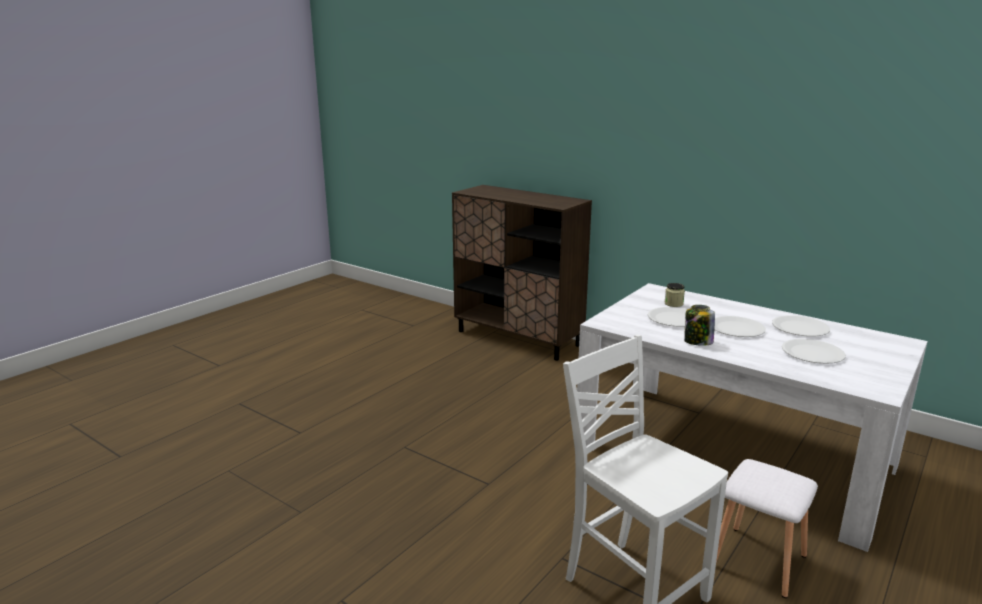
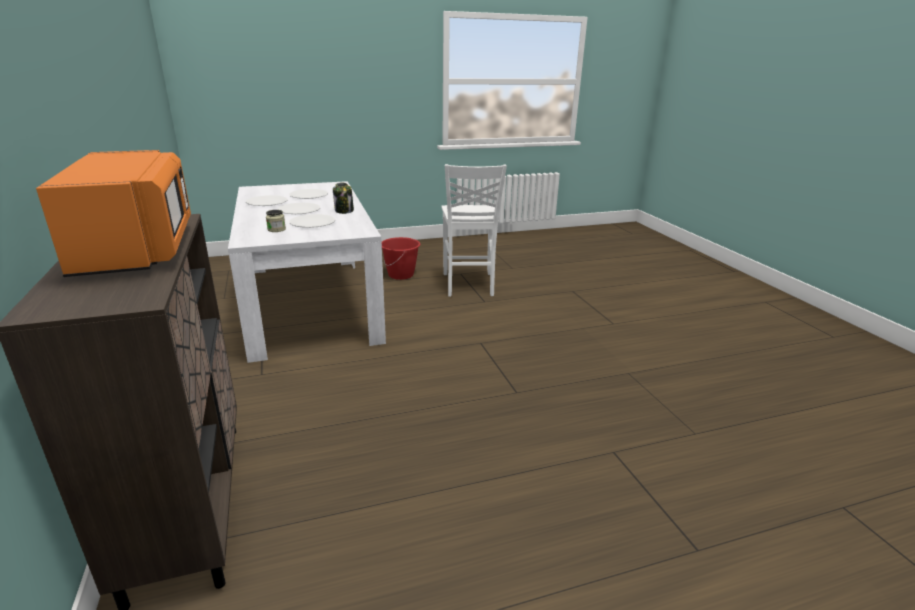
camera: 145 degrees left, 5 degrees up
(523, 197) = (138, 249): none -> orange microwave
(756, 560) = (401, 275): white stool -> red bucket

